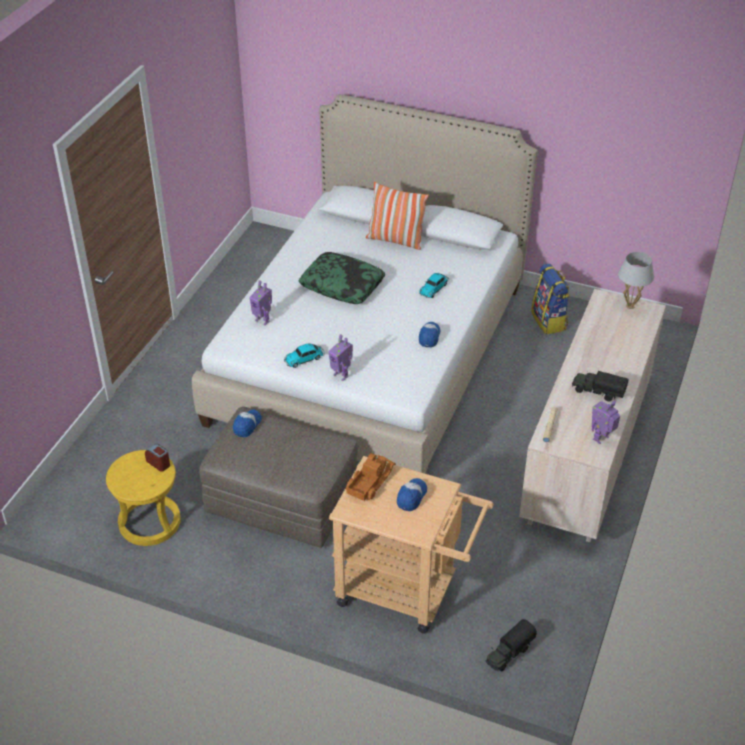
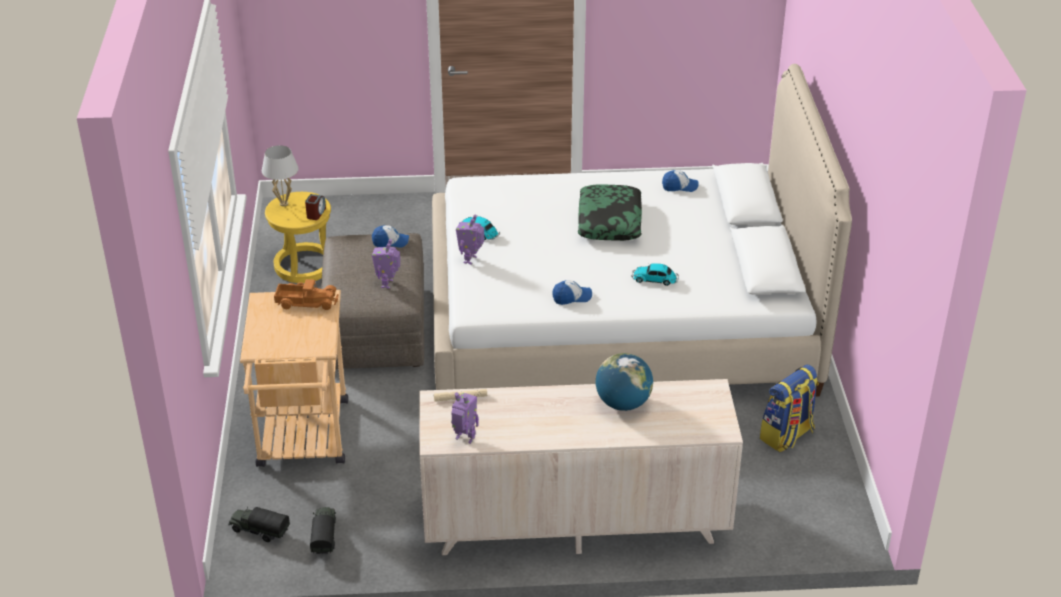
camera: 65 degrees right, 5 degrees down
(263, 320) = (515, 191): toy robot -> toy robot (388, 284)
(395, 240) = (716, 233): pillow -> none
(411, 497) = (300, 331): cap -> cap (680, 186)
(598, 345) = (623, 403): none -> globe
(598, 392) = (540, 420): toy truck -> toy truck (324, 537)
(630, 306) = (716, 413): white table lamp -> white table lamp (284, 203)

